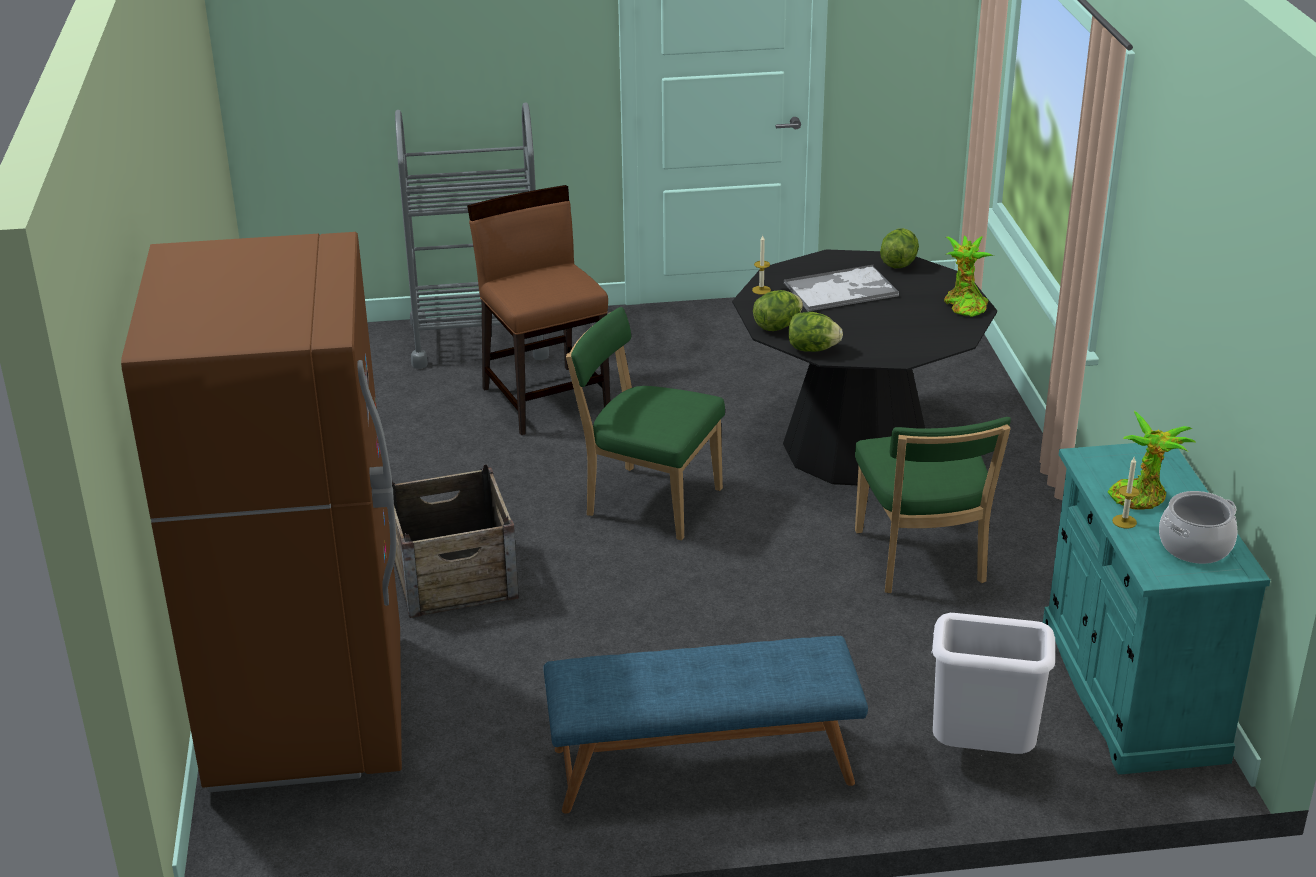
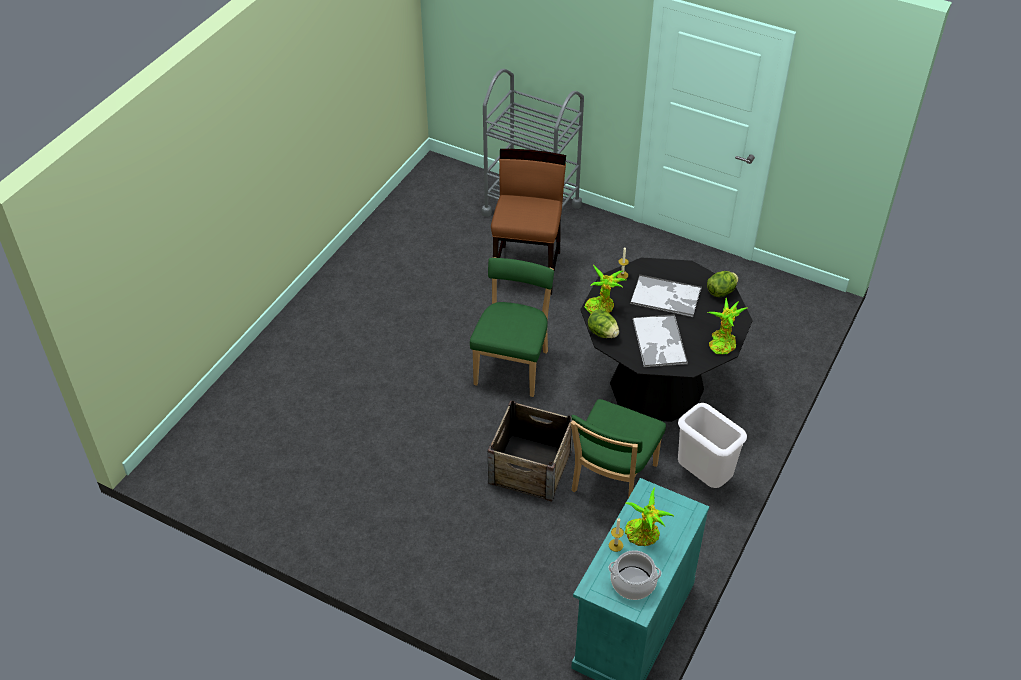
camera: 35 degrees right, 15 degrees up
(308, 713) = (251, 408): brown fridge -> none
(453, 577) = (379, 363): crate -> crate (530, 467)
(648, 501) = (513, 365): green chair -> green chair turned 45 degrees clockwise
(702, 767) = (384, 541): blue bench -> none
(777, 326) = (601, 307): lettuce -> potted plant
(892, 331) = (659, 342): none -> tray
(981, 756) = (516, 615): white trash can -> white trash can (702, 477)

